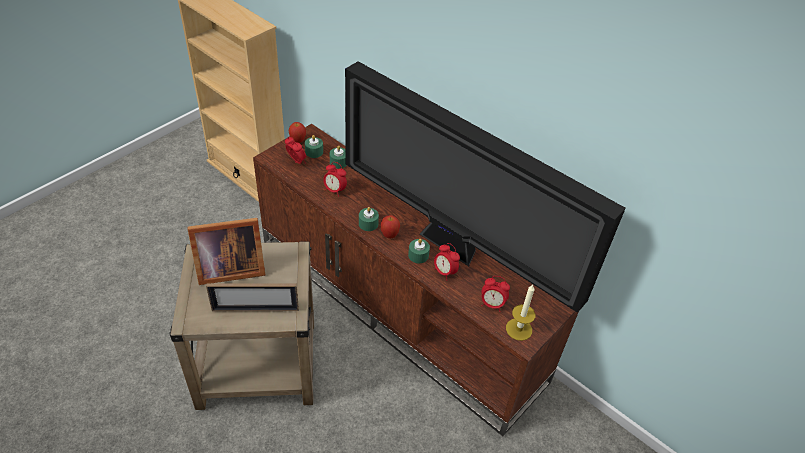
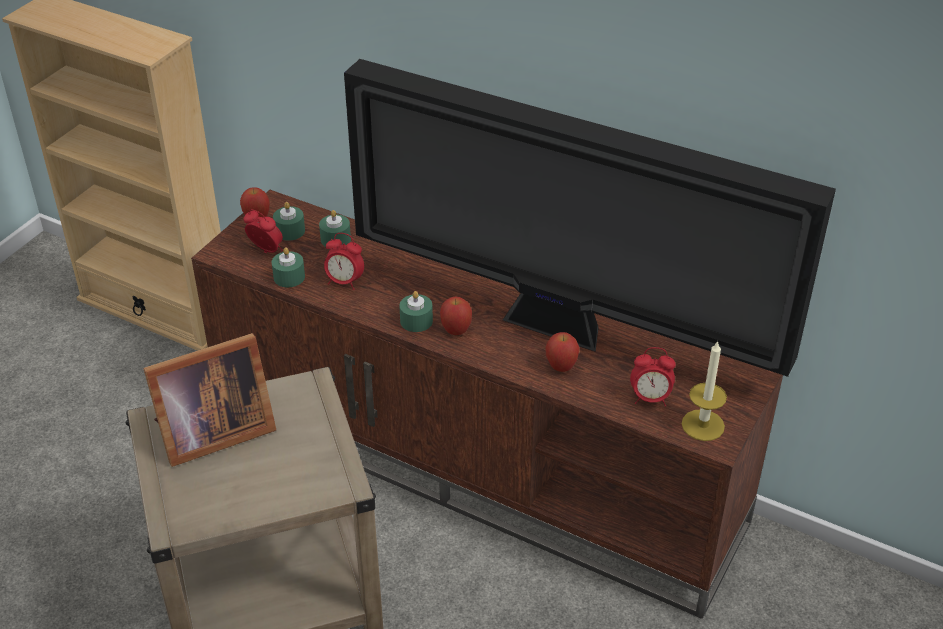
camera: 10 degrees left, 5 degrees down
(255, 309) = (278, 484): picture frame -> none
(418, 255) = (512, 351): green candle -> green candle (289, 277)
(444, 272) = (561, 367): alarm clock -> apple

